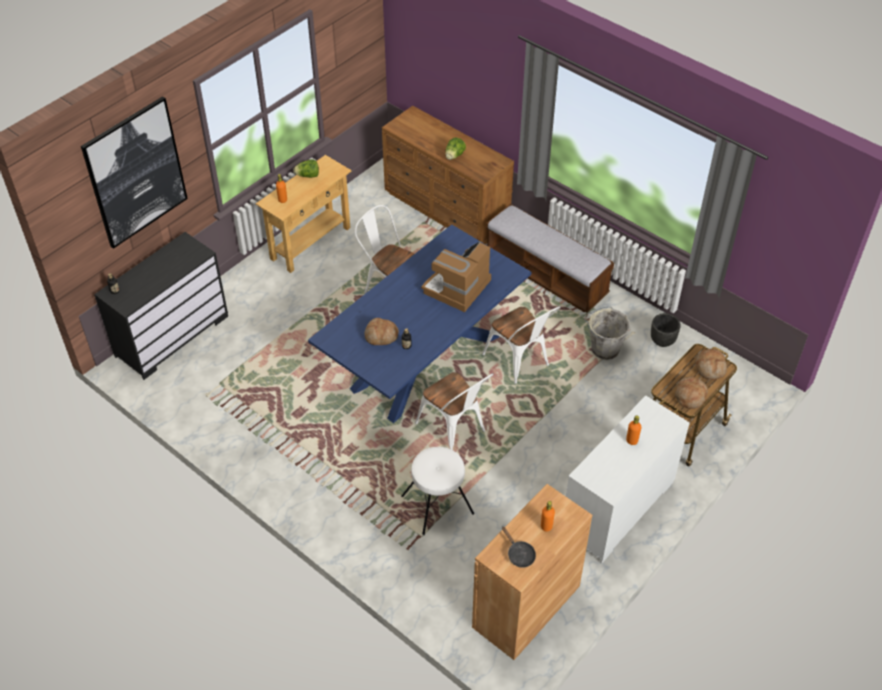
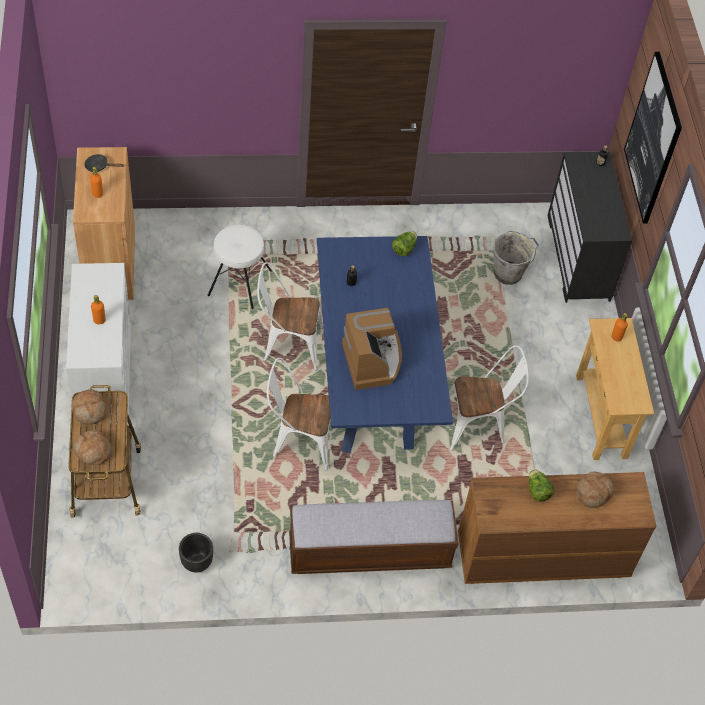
camera: 130 degrees right, 5 degrees up
(308, 176) = (633, 378): lettuce -> lettuce (404, 249)
(381, 336) = (379, 276): bread -> bread (593, 492)
(603, 348) = (242, 511): grey bucket -> grey bucket (509, 273)

